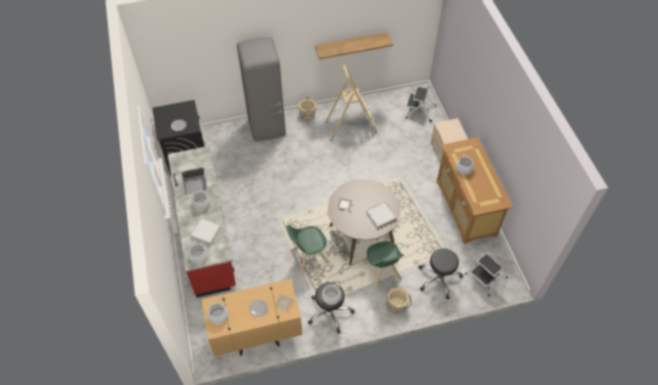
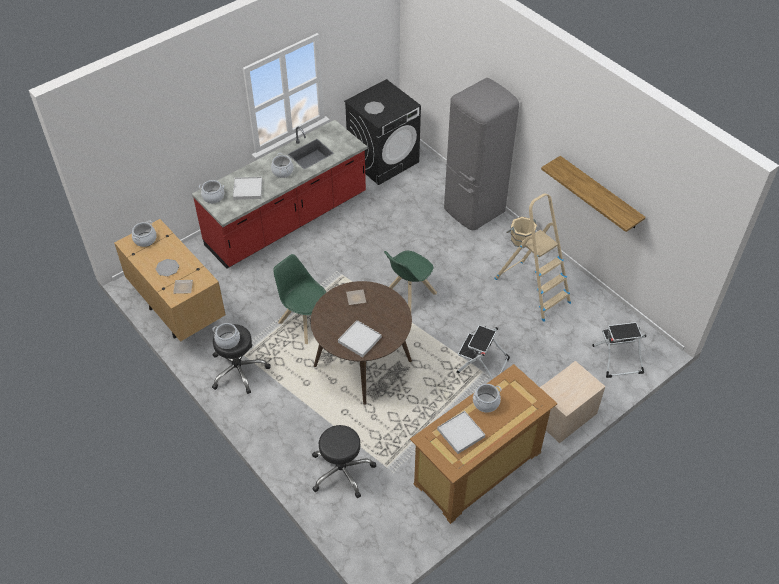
camera: 65 degrees right, 5 degrees down
(382, 272) = (320, 404): green chair -> green chair (408, 295)
(397, 305) = (278, 436): beige bucket -> none
(480, 189) = (461, 433): none -> white tray
(486, 277) = (372, 528): step ladder -> step ladder (482, 363)

